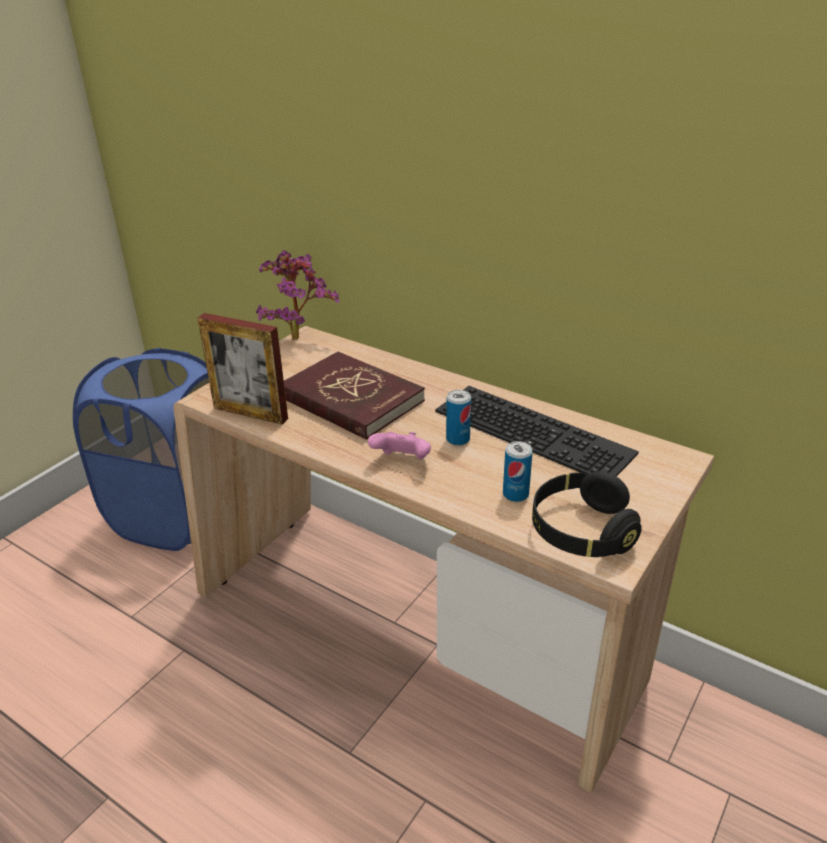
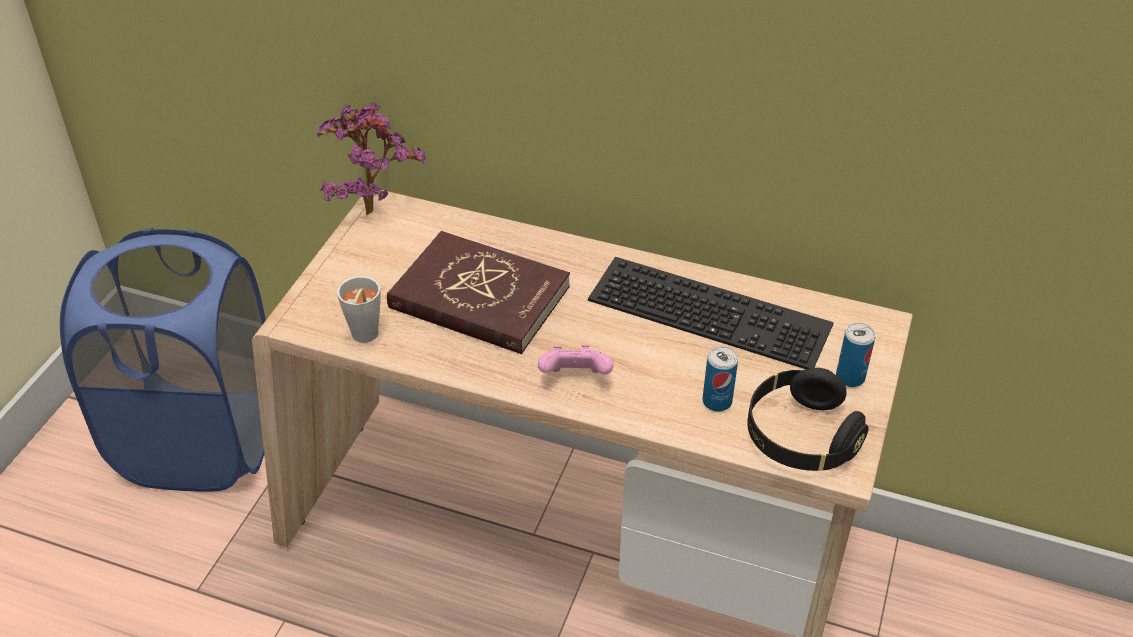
camera: 15 degrees left, 10 degrees up
(250, 413) = (363, 338): picture frame -> grey cup
(458, 439) = (628, 336): can -> can (850, 377)

